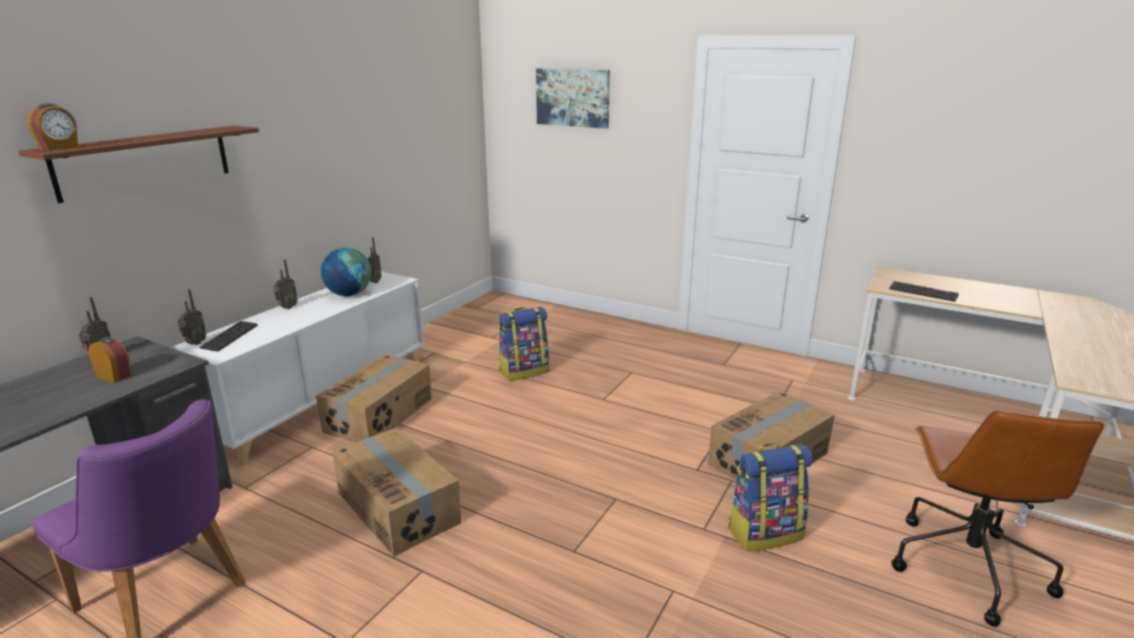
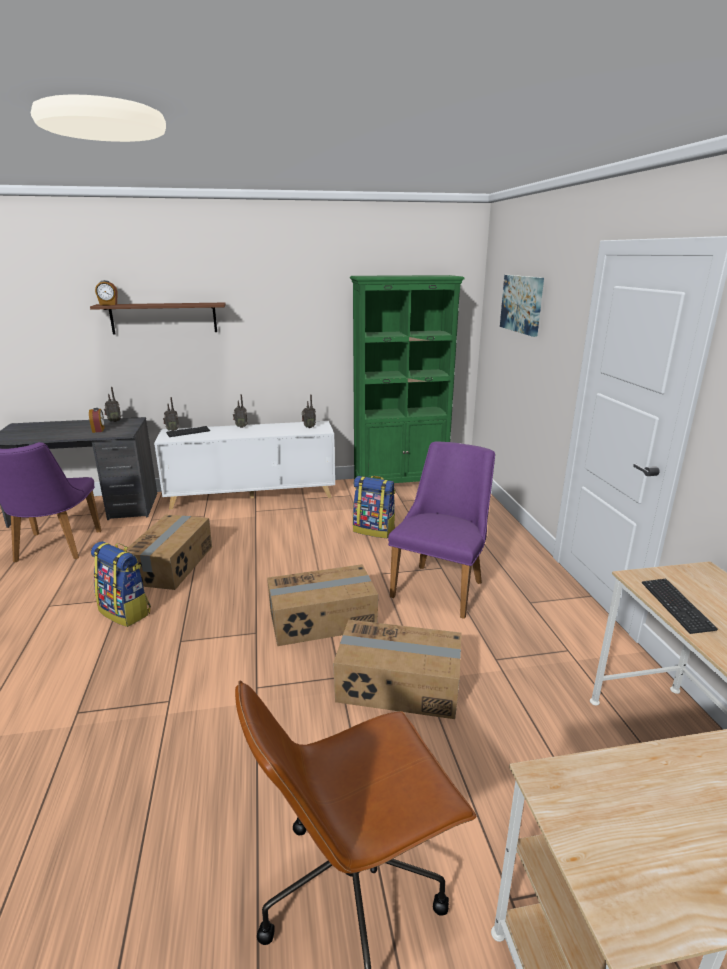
camera: 50 degrees right, 0 degrees up
(349, 294) = (281, 429): globe -> none
(380, 415) = (257, 516): cardboard box -> cardboard box (322, 620)
(456, 322) = (401, 483): none -> green bookcase
(657, 383) = (442, 585): none -> purple chair
(765, 533) = (281, 722): backpack -> backpack (126, 612)

